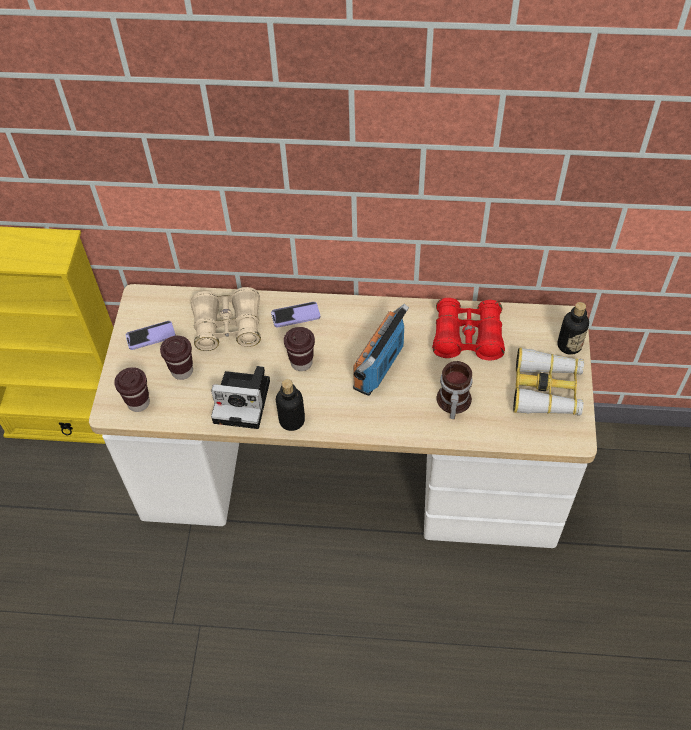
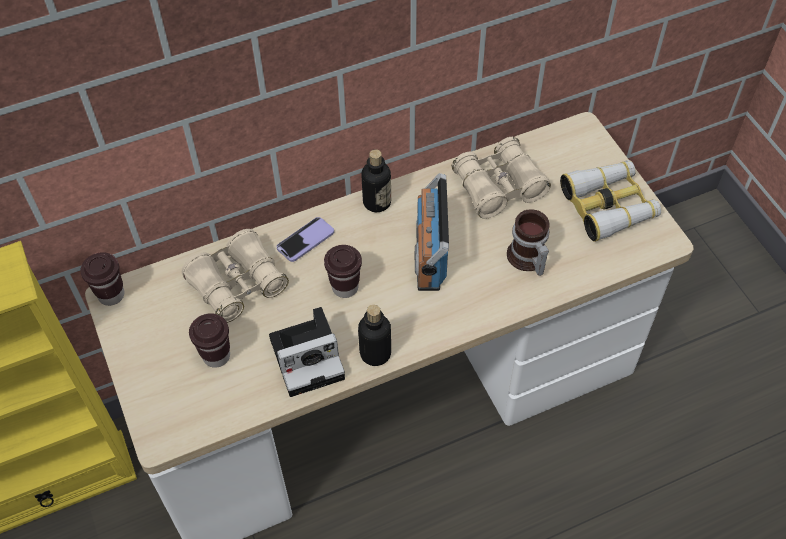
camera: 30 degrees left, 0 degrees up
(138, 403) = (188, 414): brown cup -> brown cup (111, 295)
(150, 336) = (153, 334): phone -> none
(467, 337) = (498, 187): red binoculars -> beige binoculars
(569, 345) = (600, 153): bottle -> bottle (377, 202)

